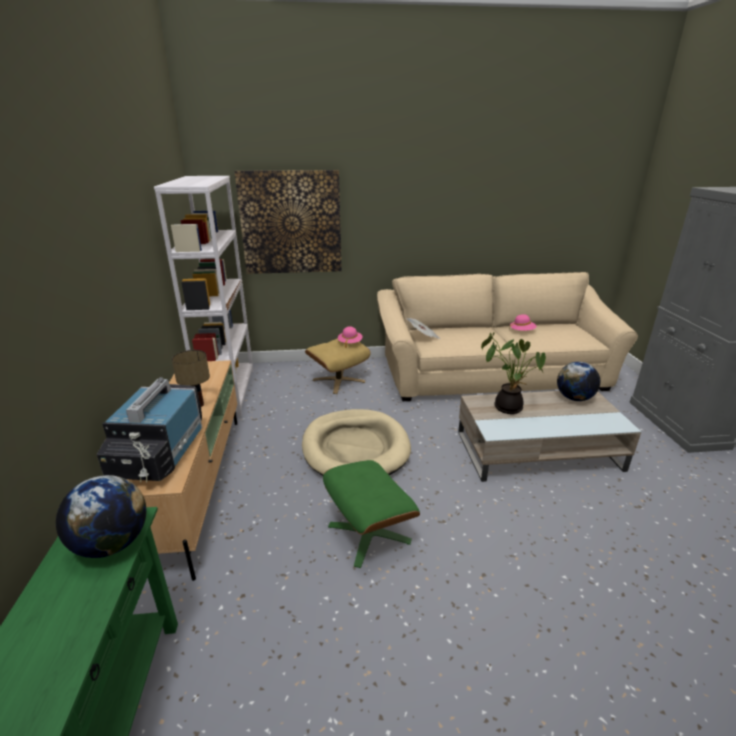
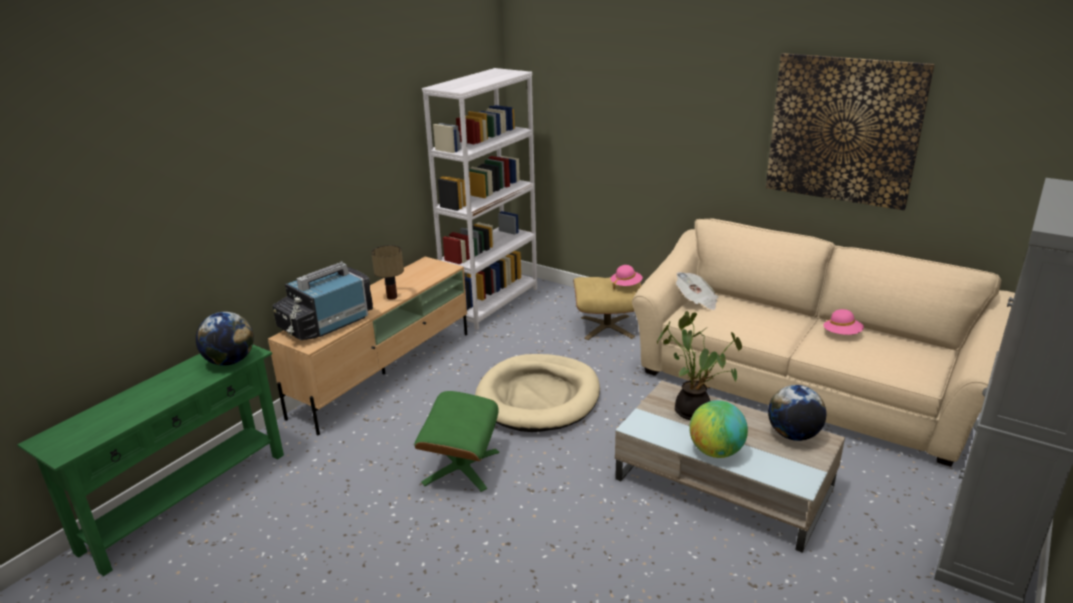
camera: 40 degrees right, 0 degrees up
(291, 223) = (598, 129): picture -> picture (843, 130)
(558, 427) = (716, 451): none -> globe

